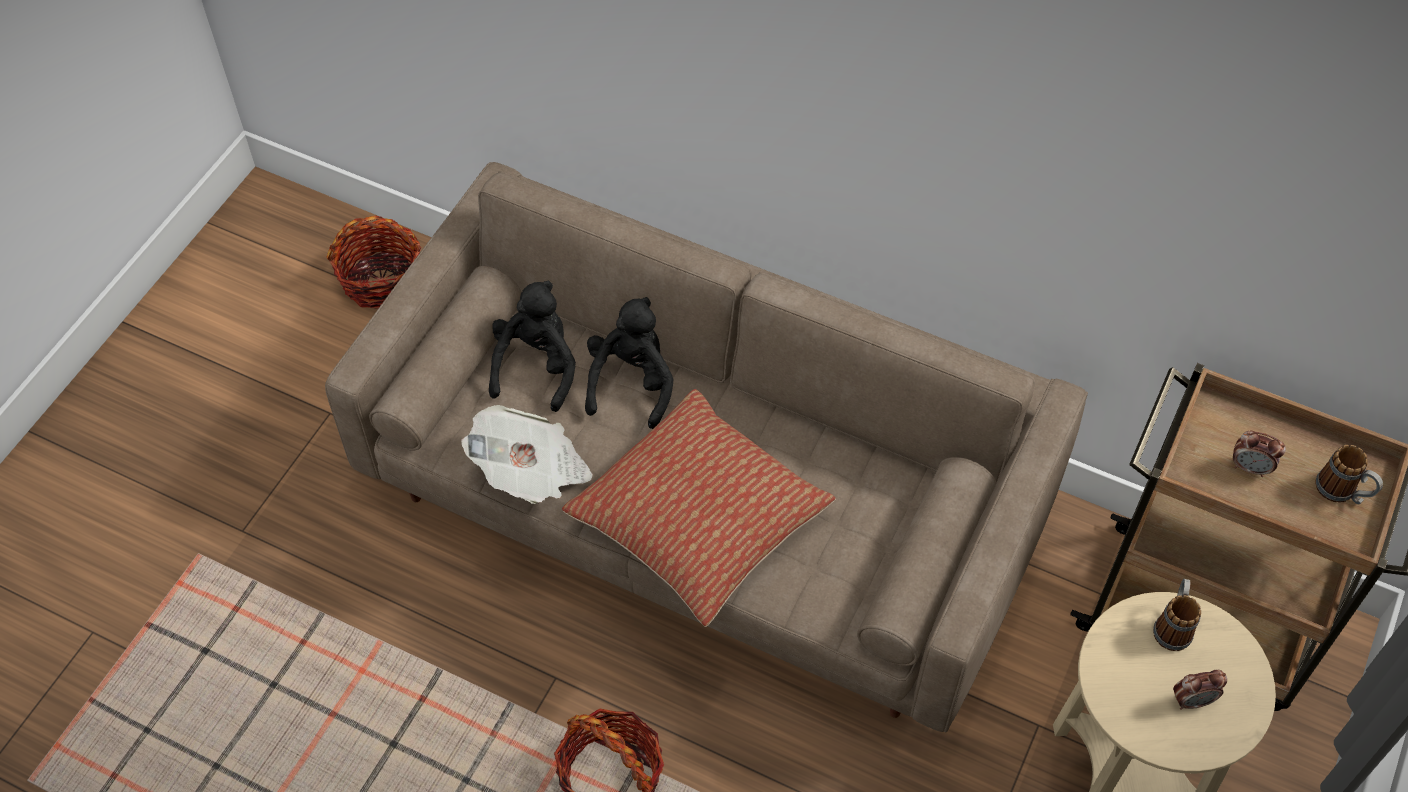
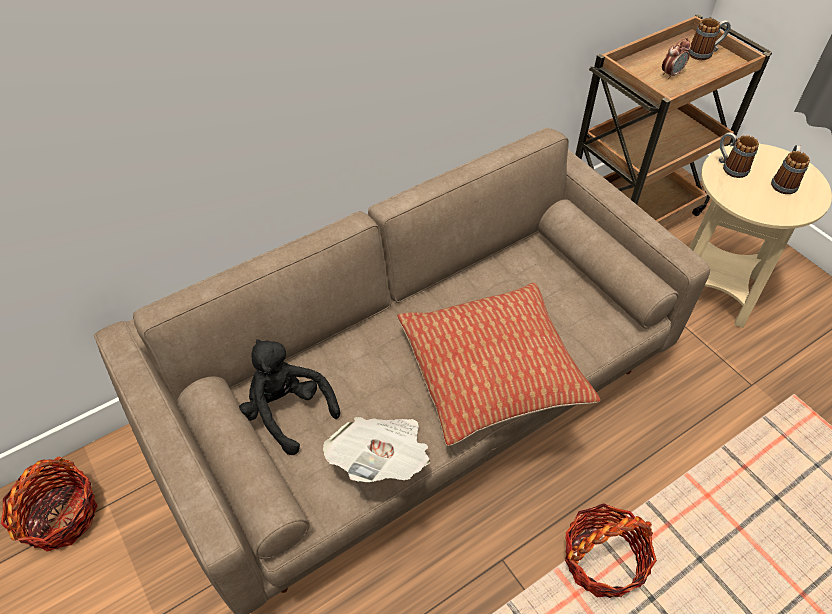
camera: 60 degrees left, 5 degrees down
(631, 383) = (348, 358): black plush toy -> none
(1192, 700) = (783, 182): alarm clock -> mug

